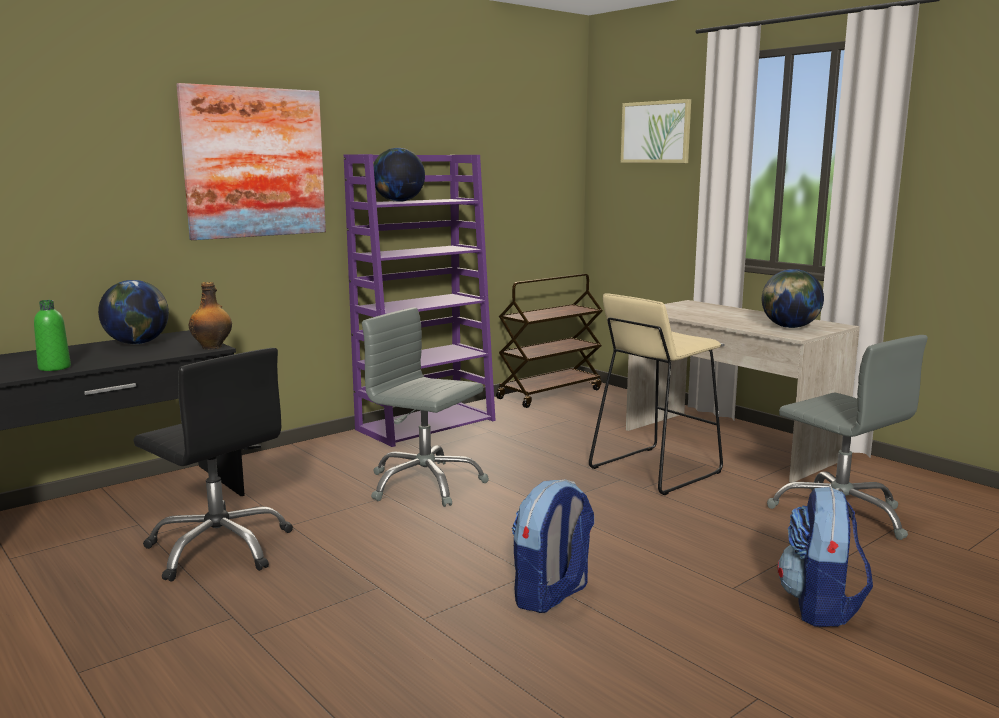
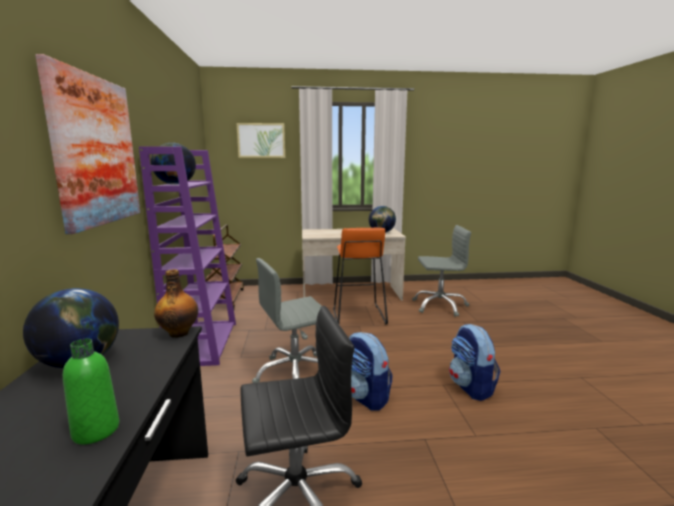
camera: 55 degrees left, 0 degrees up
(654, 470) = (358, 316): beige stool -> orange stool
(820, 607) = (513, 338): backpack -> backpack (366, 397)

